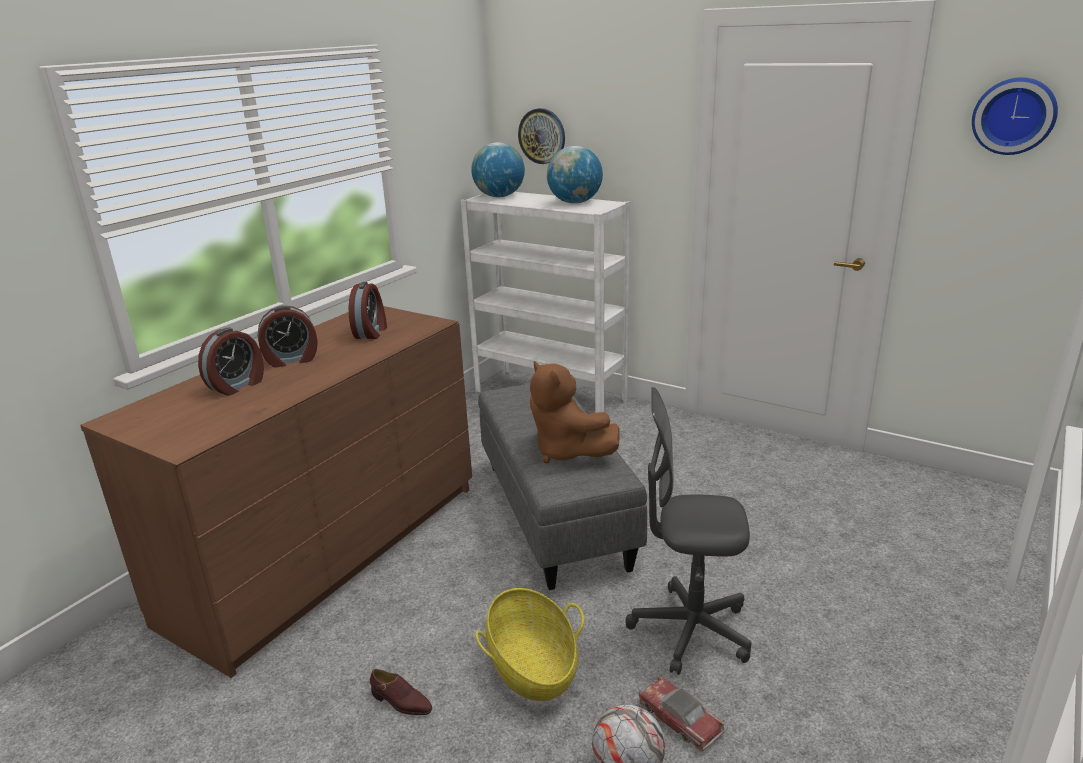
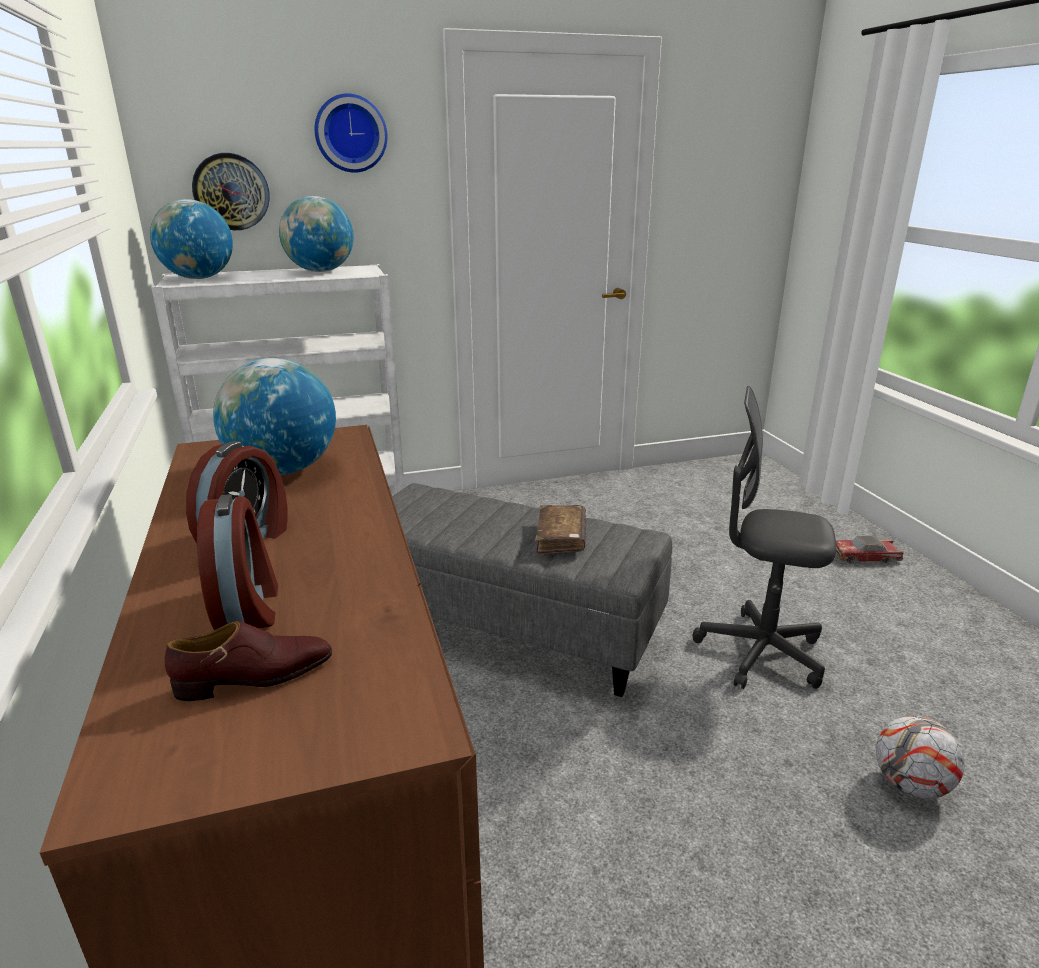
camera: 50 degrees left, 0 degrees up
(371, 332) = (283, 469): alarm clock -> globe
(401, 702) = (695, 910): brown shoe -> brown shoe (255, 677)
(532, 666) = (724, 770): basket -> none
(567, 452) = (561, 538): brown plush toy -> brown book
(680, 719) = (866, 720): toy car -> toy car (865, 557)
(690, 630) = (760, 652): grey office chair -> grey office chair turned 60 degrees clockwise
(1014, 116) = (722, 144): wall clock -> wall clock (350, 133)

